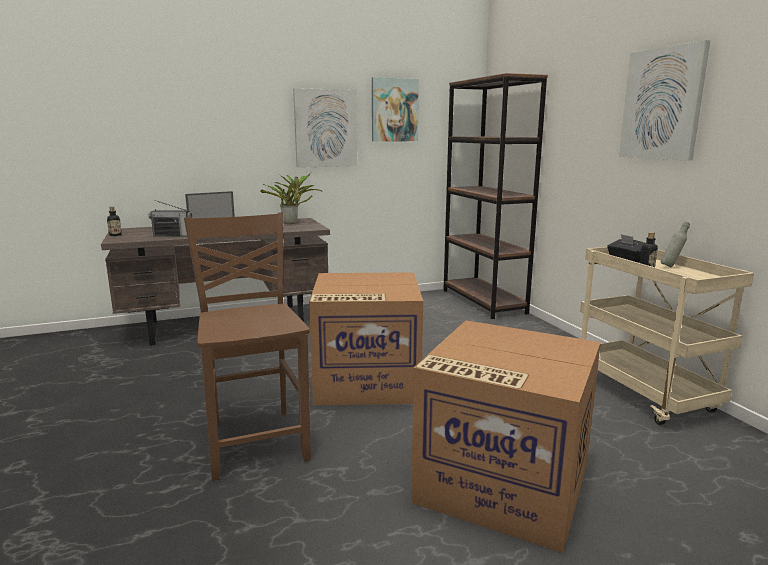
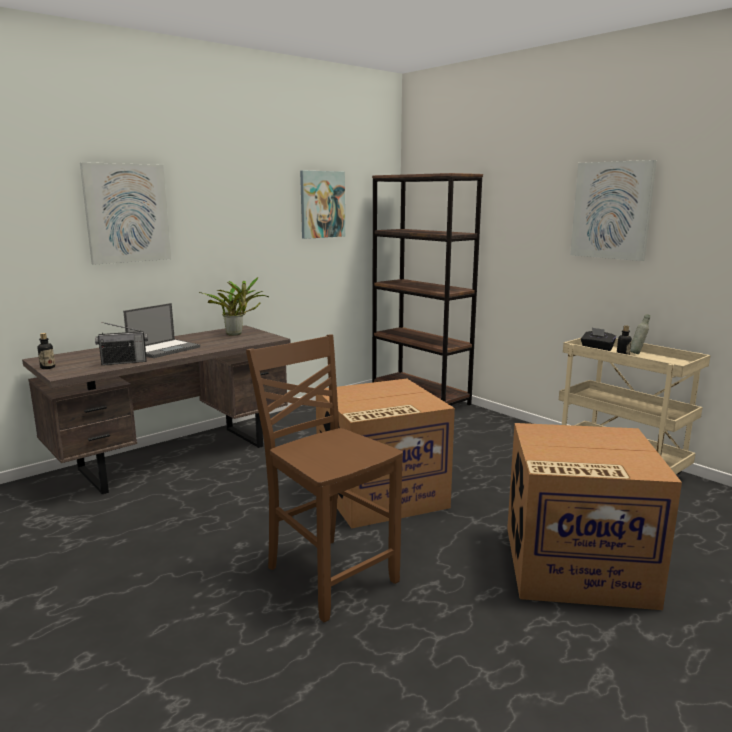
camera: 20 degrees left, 0 degrees up
(325, 128) = (257, 226): picture -> picture (127, 213)

